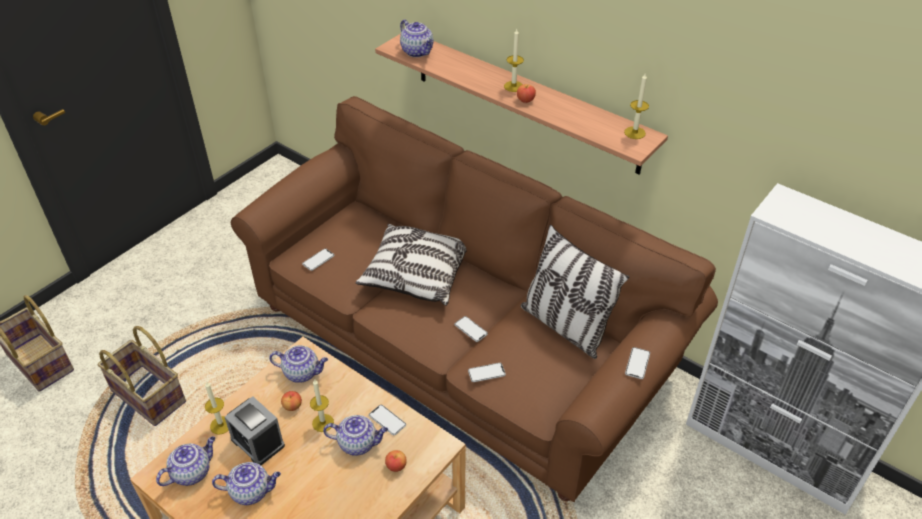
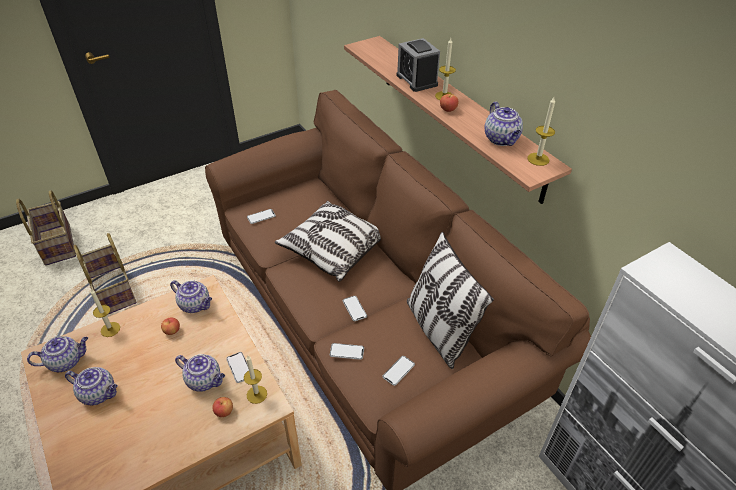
camera: 20 degrees right, 0 degrees up
(257, 442) = (128, 353): alarm clock -> alarm clock (416, 80)
(323, 423) = (187, 353): candle -> candle (256, 394)
(418, 52) = (377, 54): teapot -> teapot (502, 139)
(637, 363) = (476, 387): phone -> phone (398, 371)

